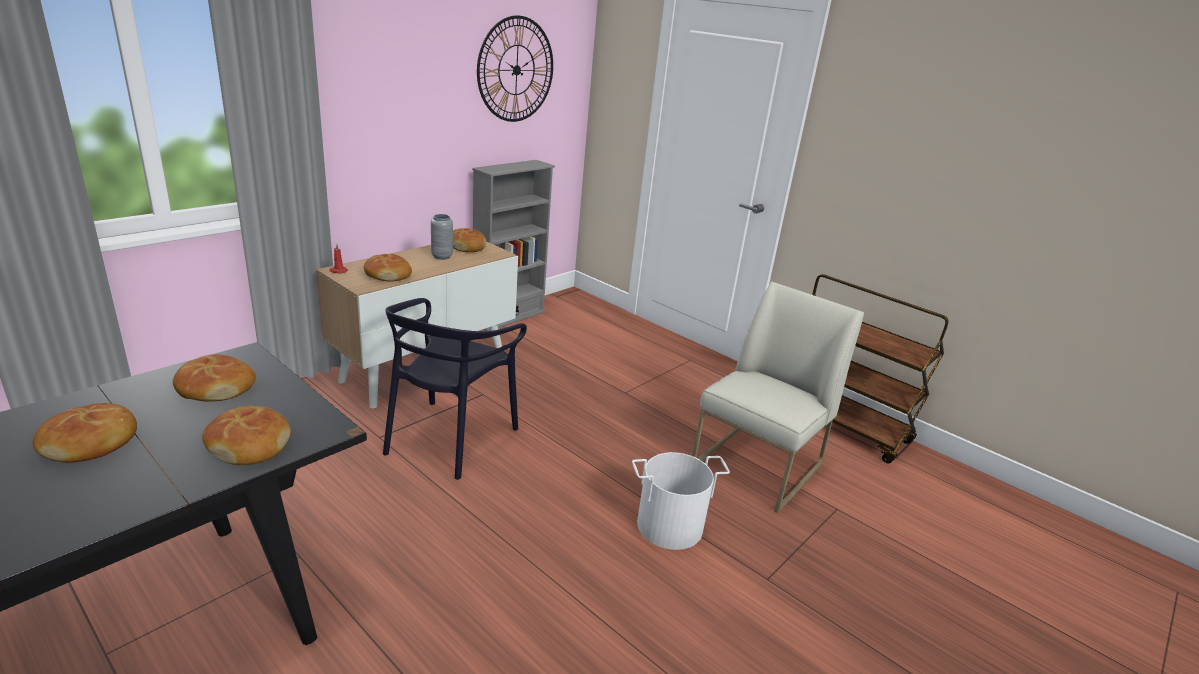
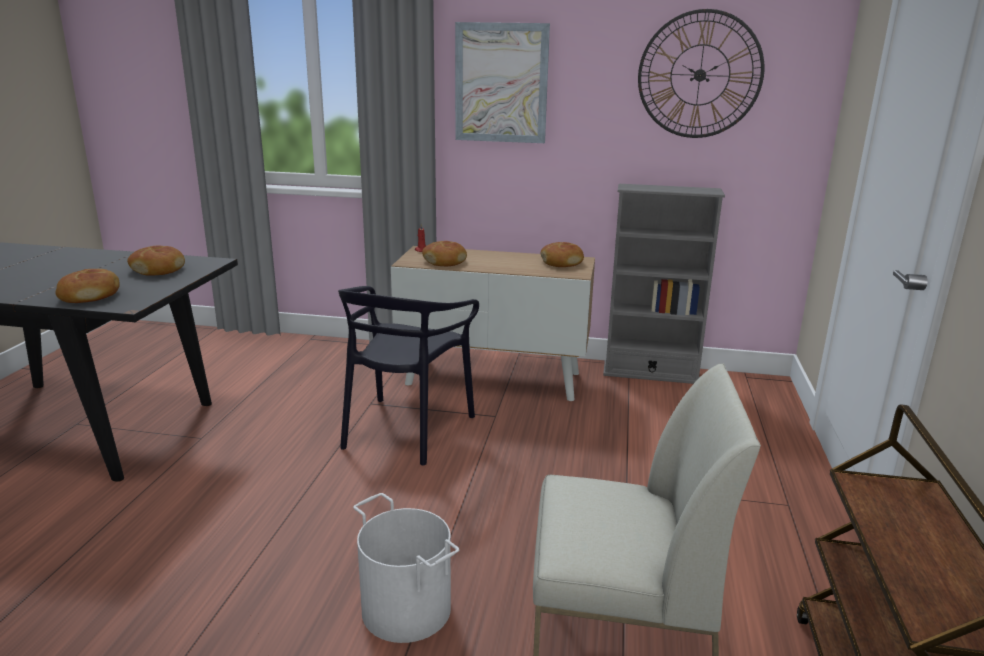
camera: 60 degrees right, 5 degrees down
(91, 443) = (68, 270): bread -> none
(367, 84) = (501, 83): none -> picture
(442, 256) = (519, 262): grey vase -> none
(450, 438) = (406, 430): black chair -> black chair turned 60 degrees counterclockwise

